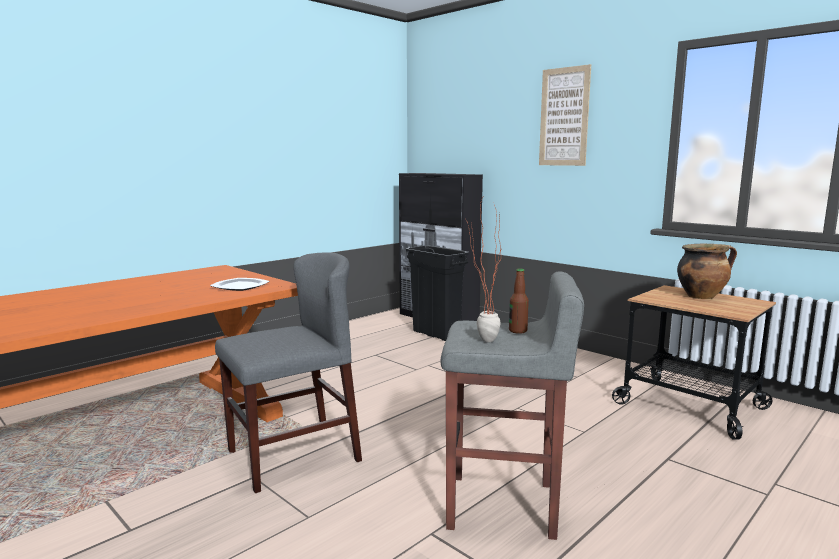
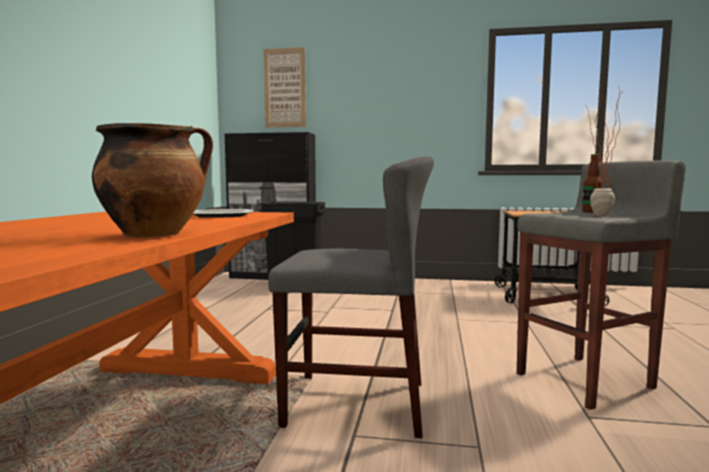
camera: 35 degrees left, 5 degrees down
(293, 456) = (356, 403): grey chair -> grey chair turned 75 degrees clockwise
(564, 117) = (395, 84): picture -> picture (285, 88)
(702, 296) = (544, 212): cooking pot -> cooking pot (156, 235)

